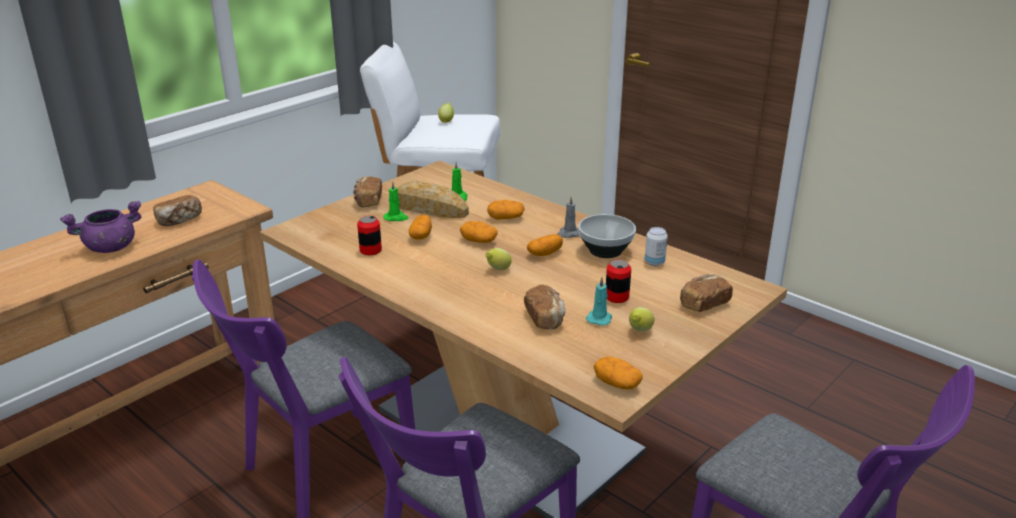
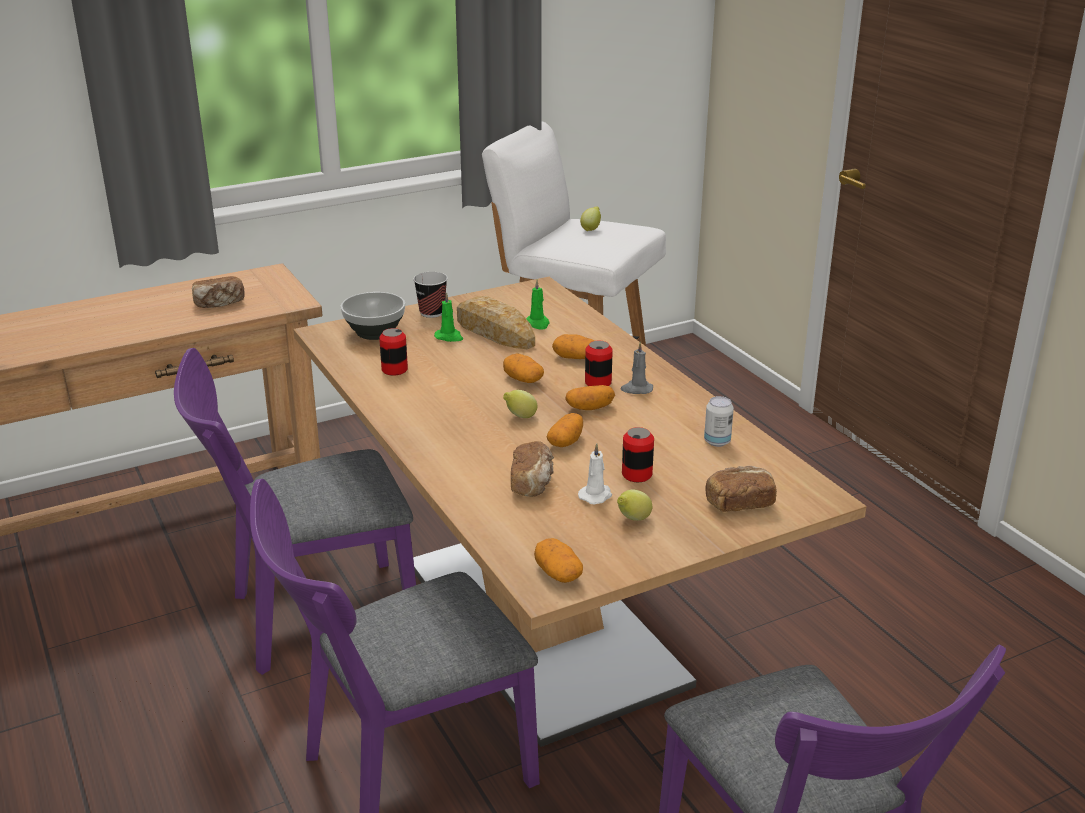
camera: 20 degrees right, 0 degrees up
(110, 248) = (133, 322): purple cooking pot -> none
(368, 201) = (432, 313): bread -> cup
(421, 236) = (462, 363): potato -> potato (566, 442)
(536, 234) = (598, 383): none -> can
(599, 318) = (596, 495): turquoise candle -> white candle
(606, 251) = (667, 418): bowl -> bowl (375, 333)

